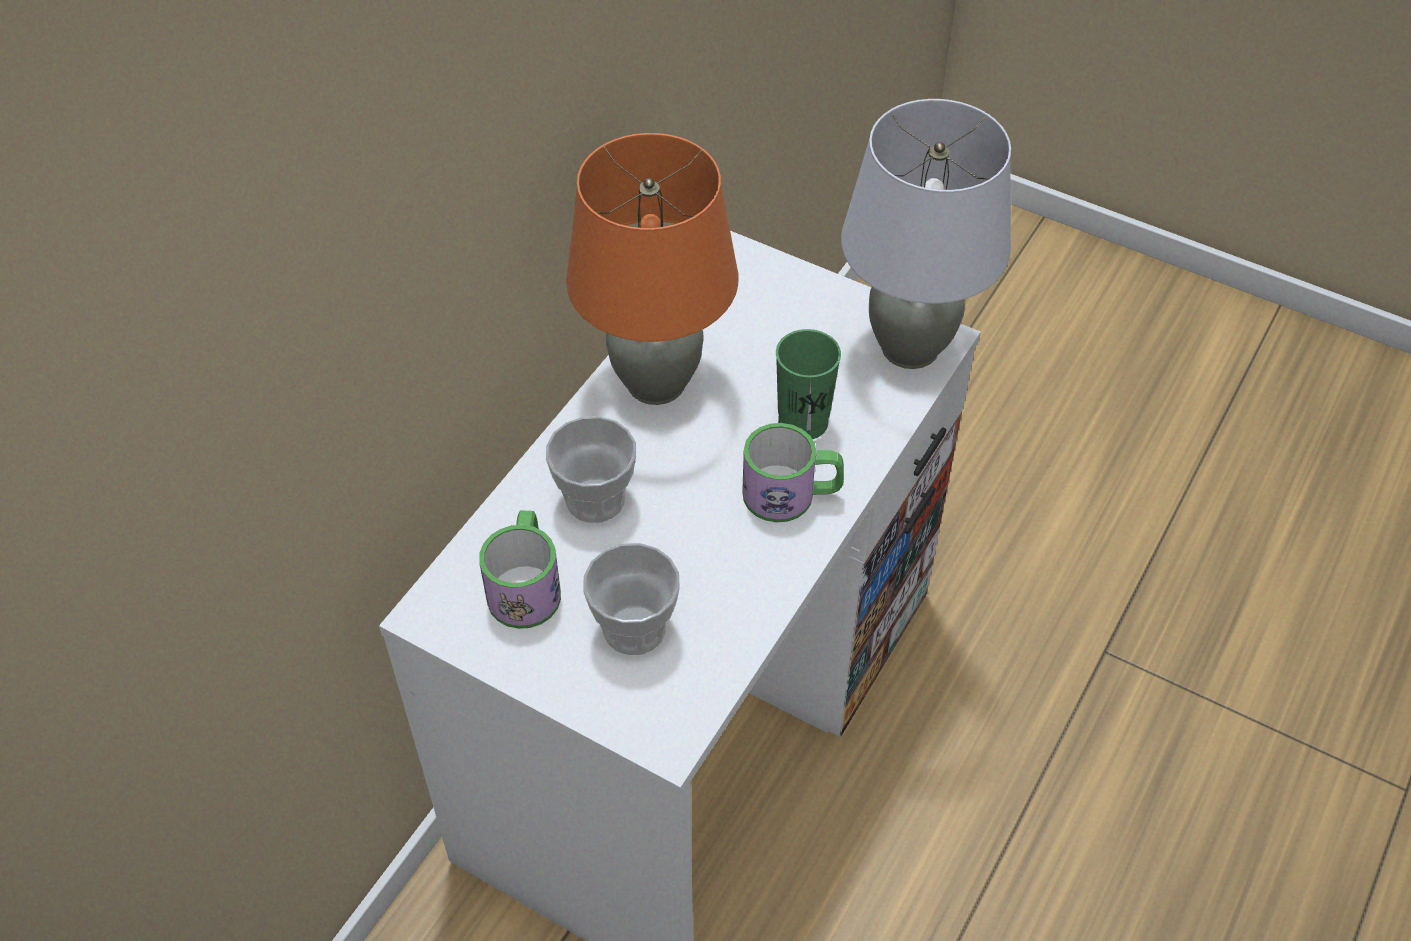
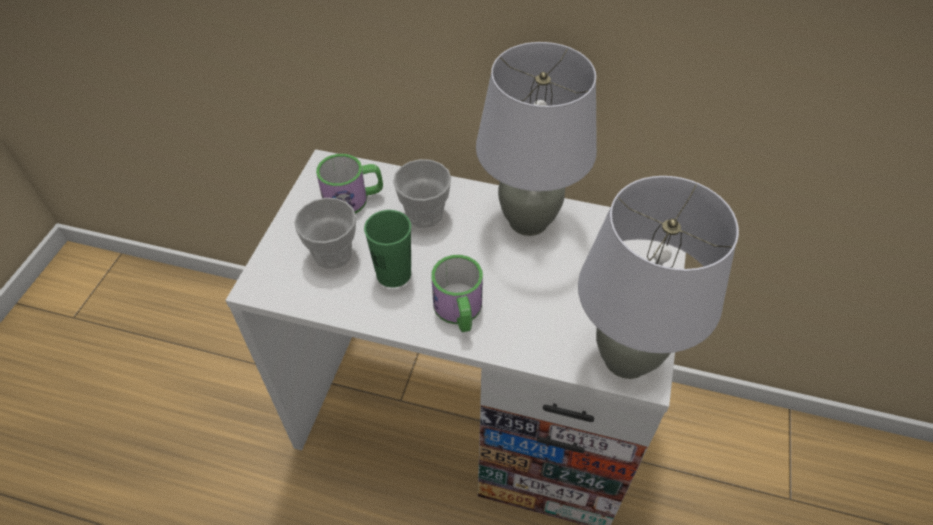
camera: 75 degrees right, 0 degrees up
(657, 383) = (528, 222): orange table lamp -> grey table lamp
(803, 422) = (526, 306): green cup -> green cup (393, 274)

